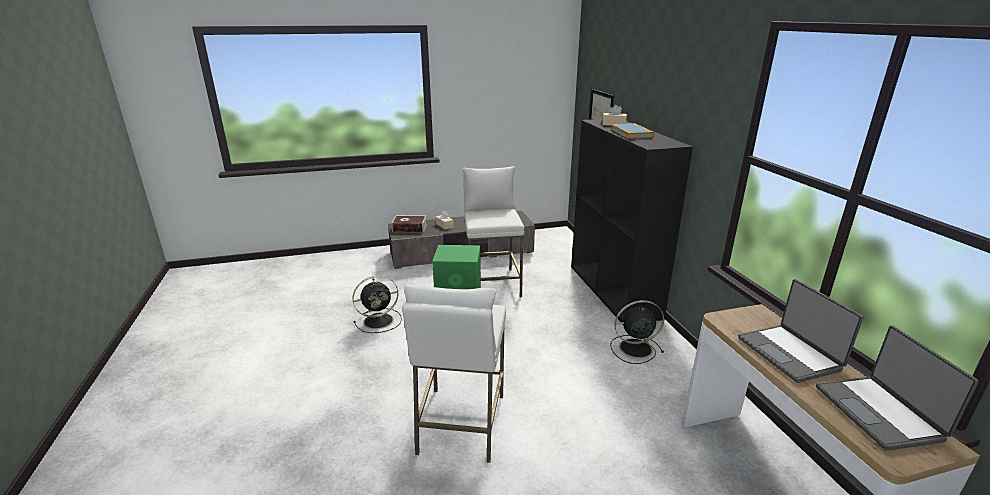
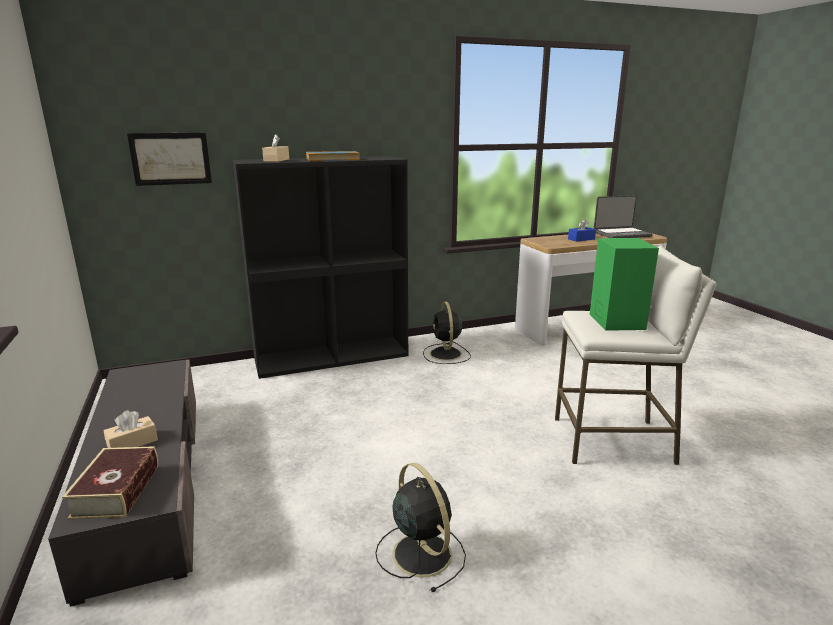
camera: 95 degrees left, 5 degrees down
(492, 284) = (295, 438): white stool -> none
(790, 353) = (581, 239): laptop -> blue tissue box

